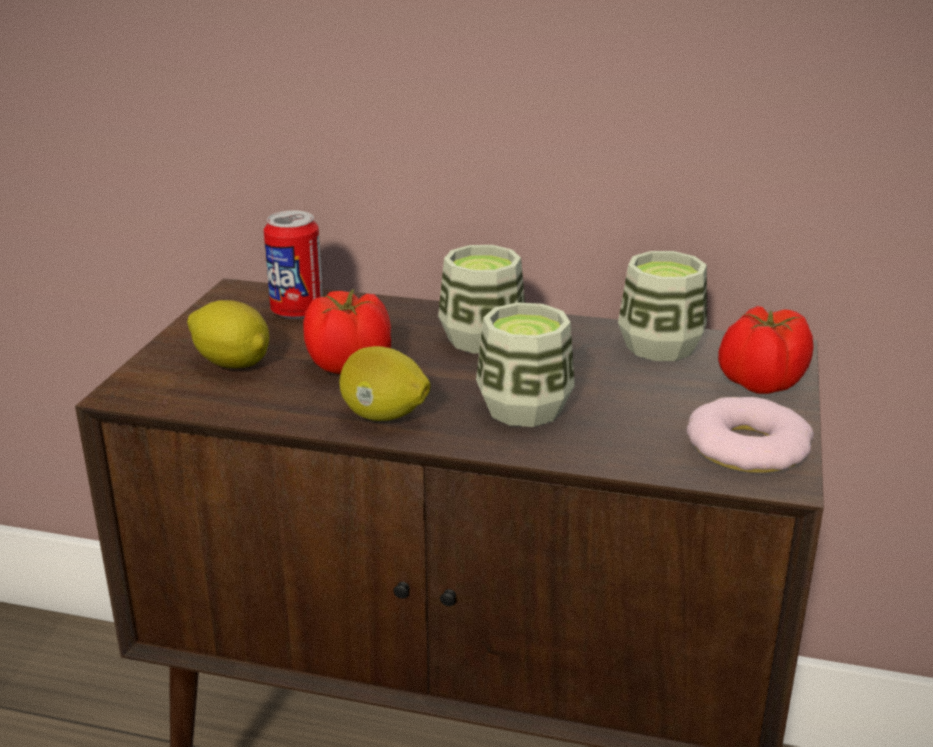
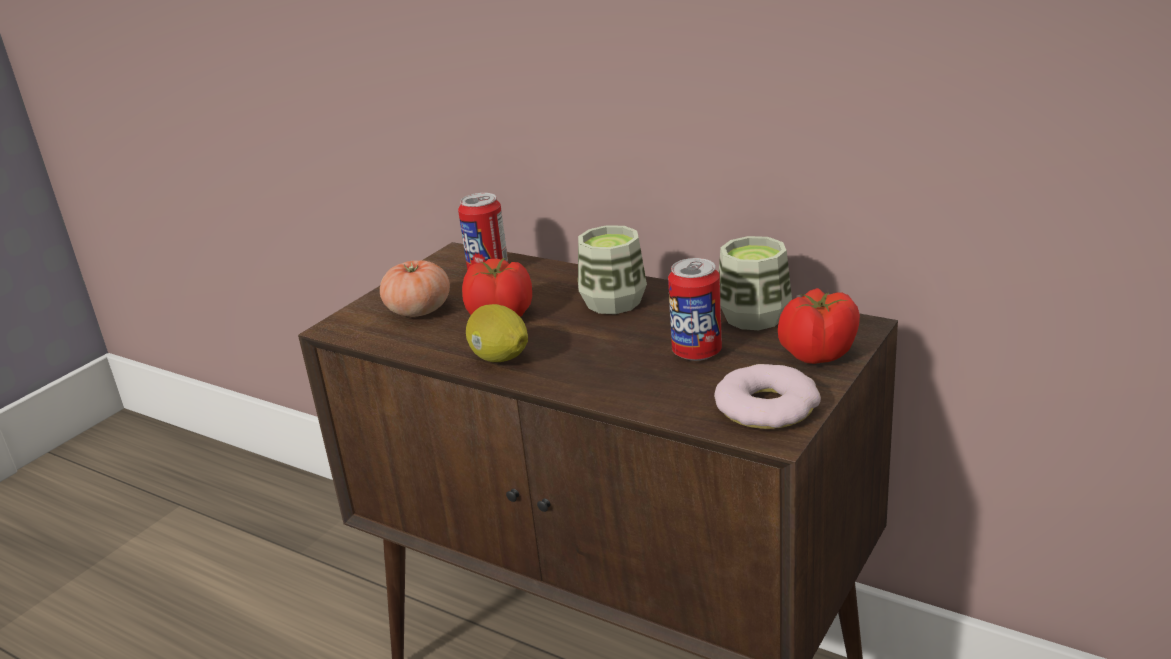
camera: 20 degrees right, 0 degrees up
(232, 363) = (418, 310): lemon -> tomato
(524, 408) = (609, 361): cup -> none
(623, 391) = (697, 352): none -> can

